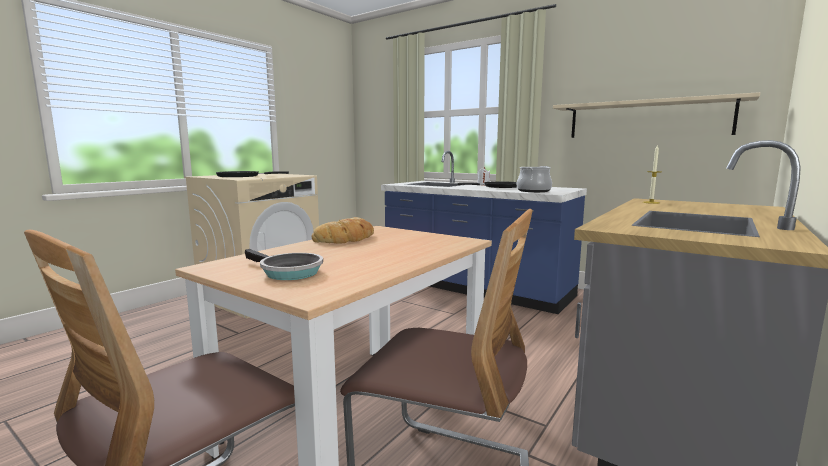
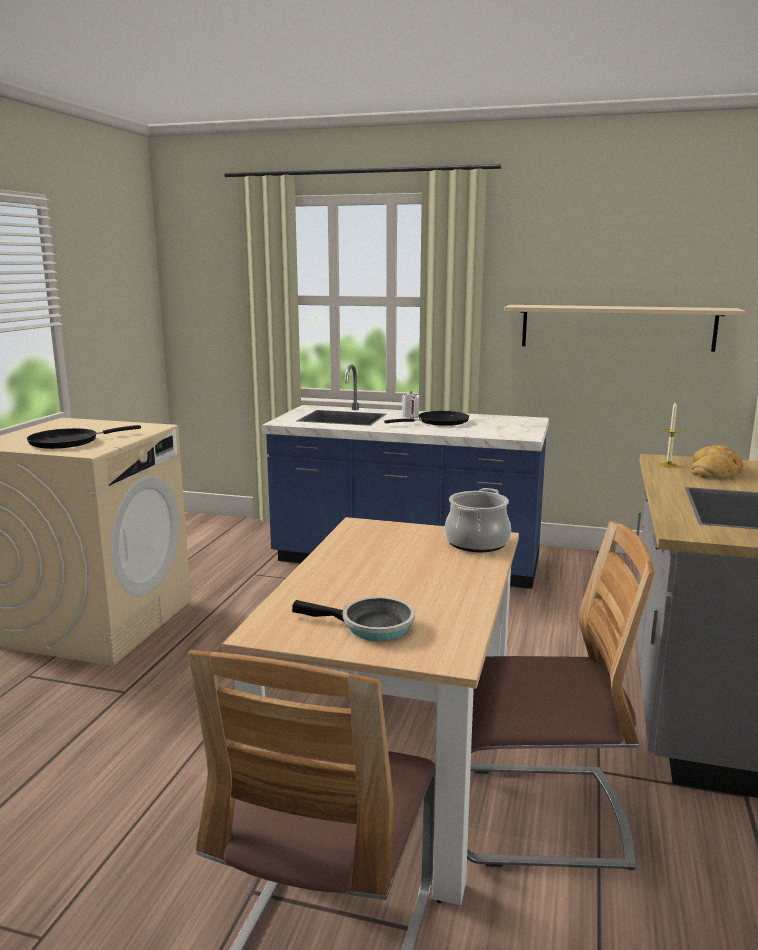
camera: 20 degrees left, 5 degrees up
(346, 238) = (348, 552): bread -> bread (715, 470)
(533, 191) = (496, 431): cooking pot -> cooking pot (476, 542)

